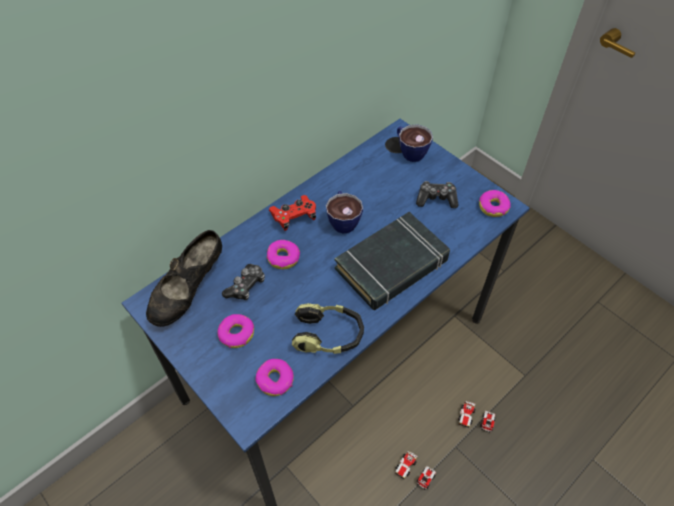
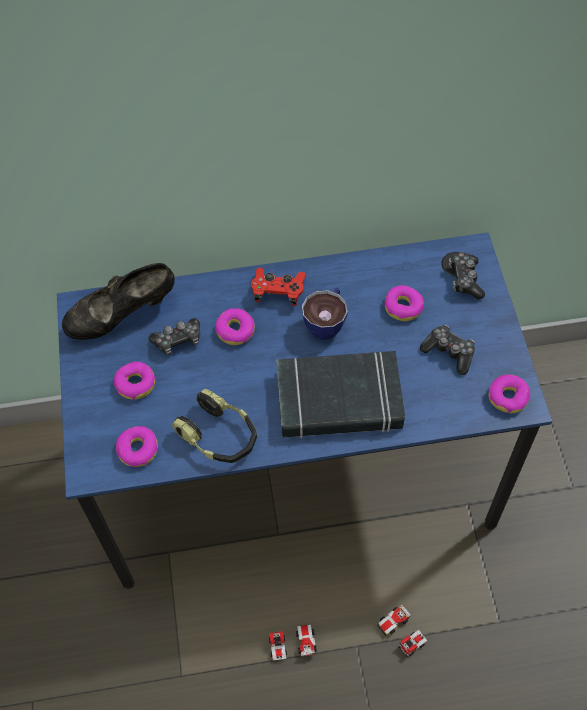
camera: 35 degrees right, 5 degrees up
(385, 186) = (403, 307): none -> donut
(409, 151) = (465, 279): cup -> game controller
(414, 473) = (292, 644): toy car -> toy car turned 105 degrees clockwise

